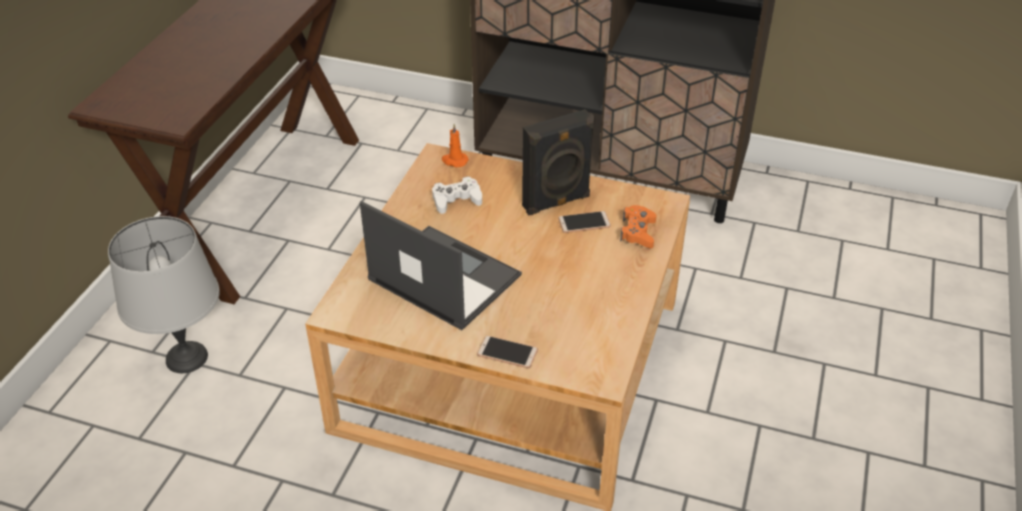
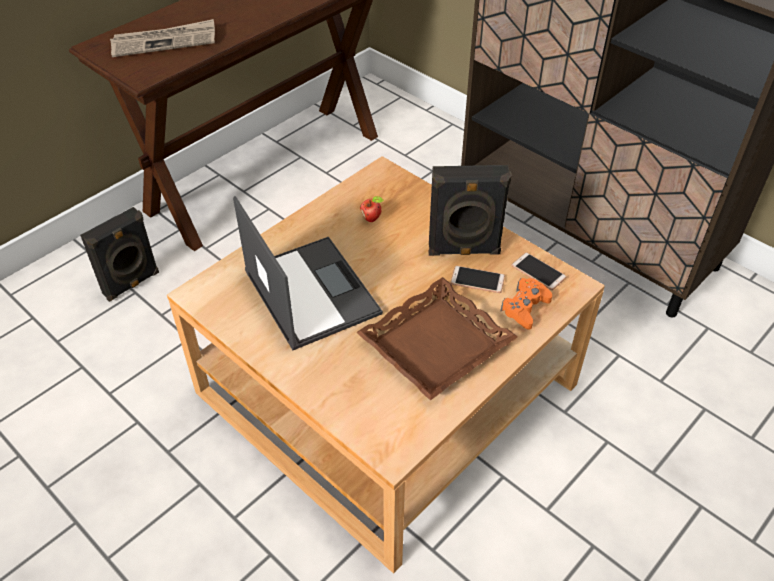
camera: 25 degrees right, 5 degrees up
(172, 83) = (164, 42): none -> newspaper
(186, 357) = (132, 284): grey table lamp -> black speaker
(454, 161) = (395, 180): orange candle -> none
(456, 200) = (372, 219): white game controller -> apple
(507, 352) = (318, 389): phone -> phone (538, 272)
(582, 284) = (435, 343): none -> brown tray

